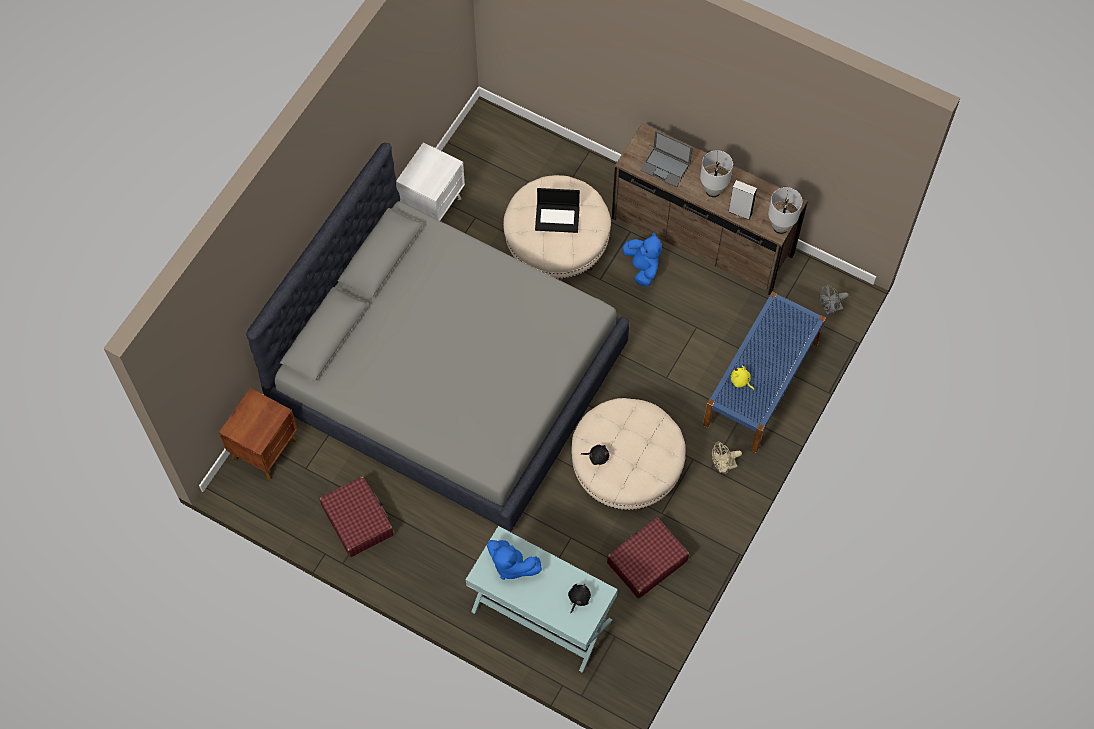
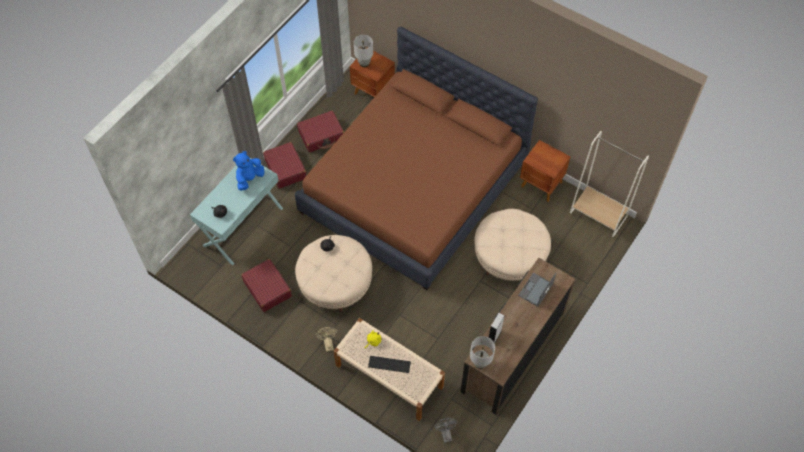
camera: 95 degrees right, 5 degrees down
(427, 567) = (285, 169): none -> red suitcase
(433, 206) = (541, 185): white nightstand -> brown nightstand
(448, 375) = (414, 187): grey bed -> brown bed
(479, 137) = (598, 215): none -> clothes rack
(558, 217) = (512, 237): laptop -> none
(642, 267) = (488, 308): blue plush toy -> none
(713, 190) = (514, 320): white table lamp -> white table lamp (364, 63)
(762, 383) = (389, 376): blue bench -> beige bench
(772, 359) = (388, 365): none -> keyboard

